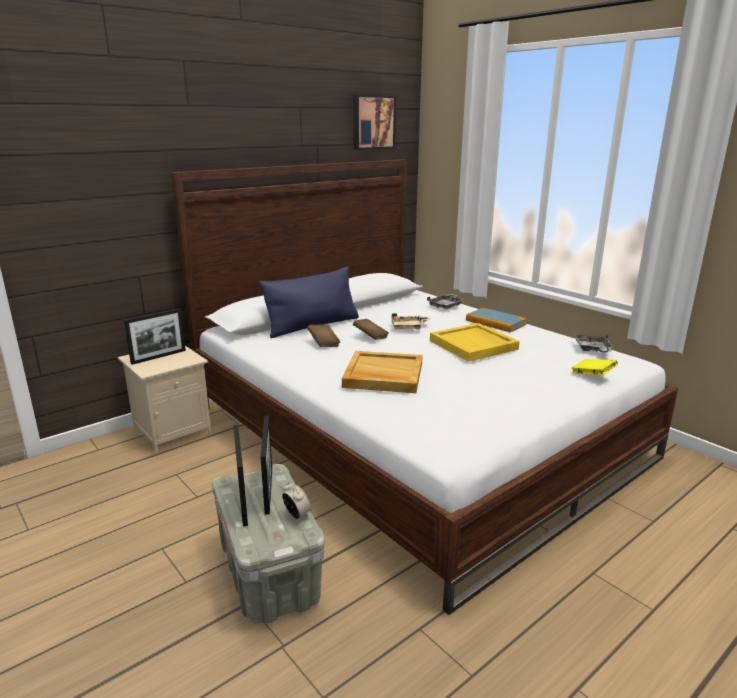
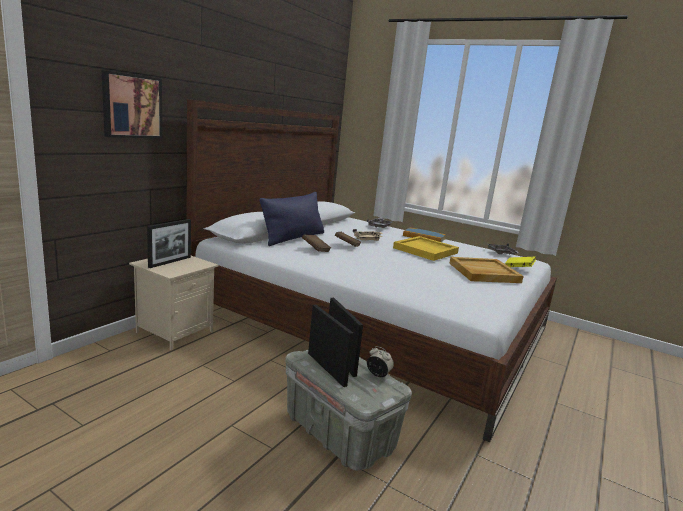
camera: 20 degrees left, 5 degrees down
(372, 122) = (319, 84): picture -> picture (131, 106)
(383, 375) = (385, 269): beige tray -> beige tray (483, 273)

